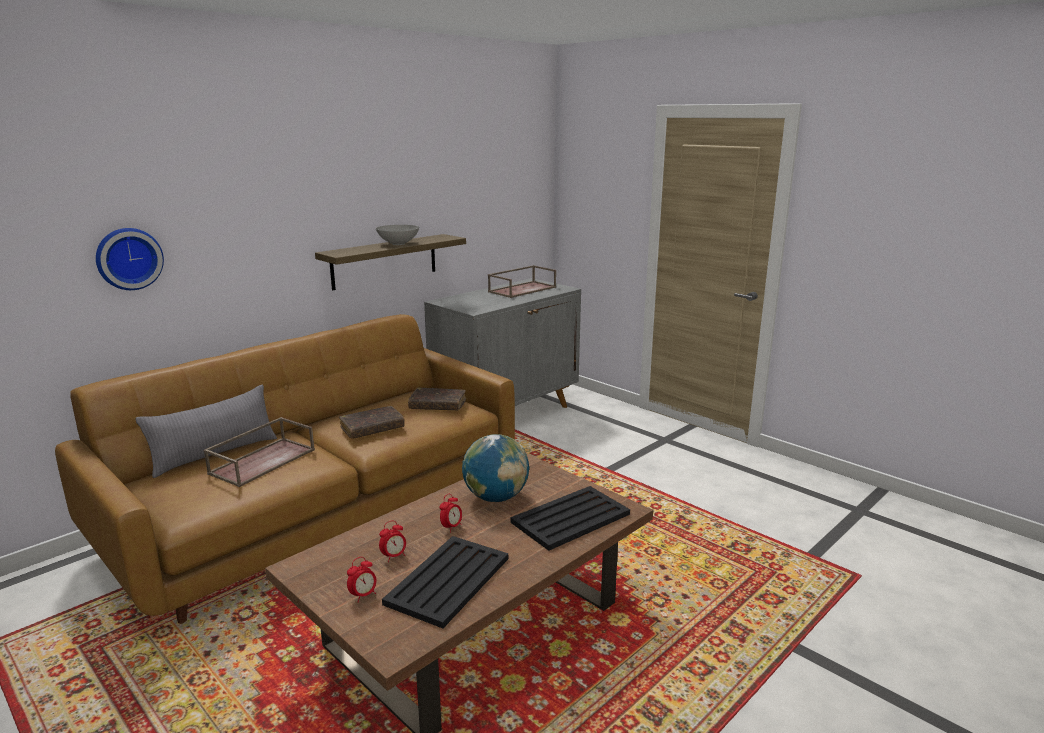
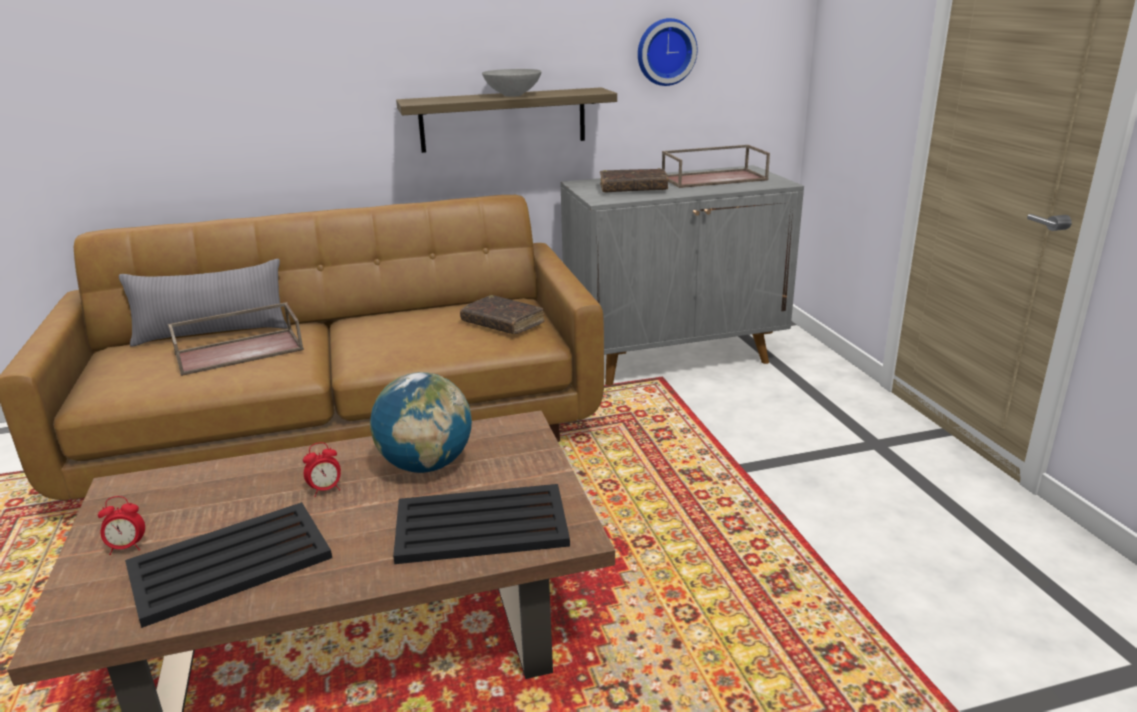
camera: 30 degrees right, 5 degrees up
(128, 258) = (150, 88): wall clock -> wall clock (665, 52)
(372, 428) = (393, 337): brown book -> brown book (633, 189)
(394, 556) = (219, 508): alarm clock -> none

